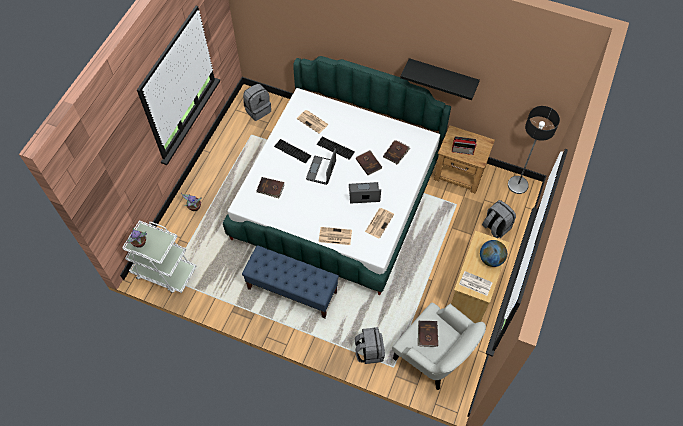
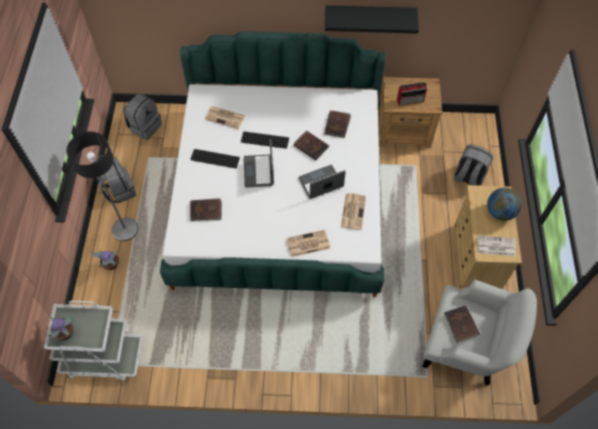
camera: 20 degrees left, 0 degrees up
(292, 290) = (271, 326): blue bench -> none
(369, 351) = (391, 368): grey backpack -> grey backpack (119, 190)
(517, 185) = (470, 125): floor lamp -> floor lamp (125, 229)

